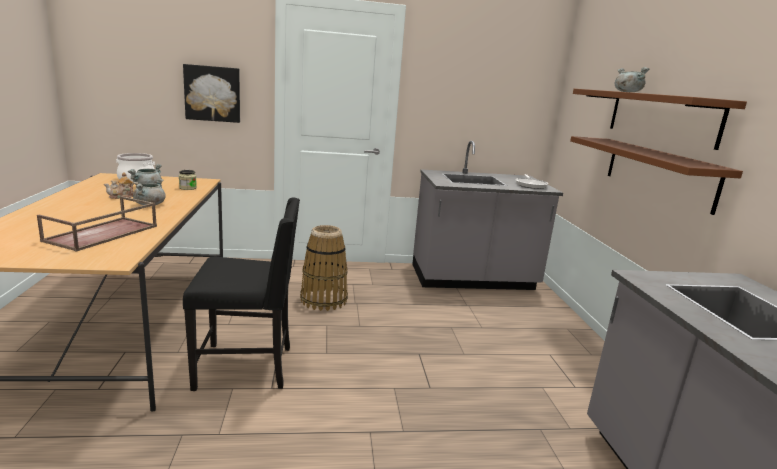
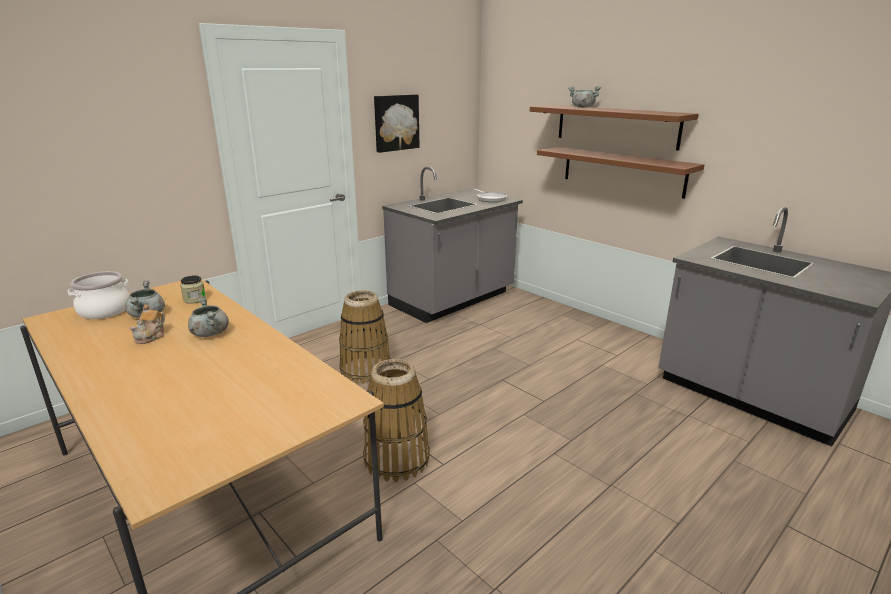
camera: 35 degrees left, 5 degrees up
(102, 234) = (257, 383): brown tray -> none
(213, 93) = (140, 168): picture -> picture (395, 122)
(247, 367) = (397, 459): black chair -> basket

